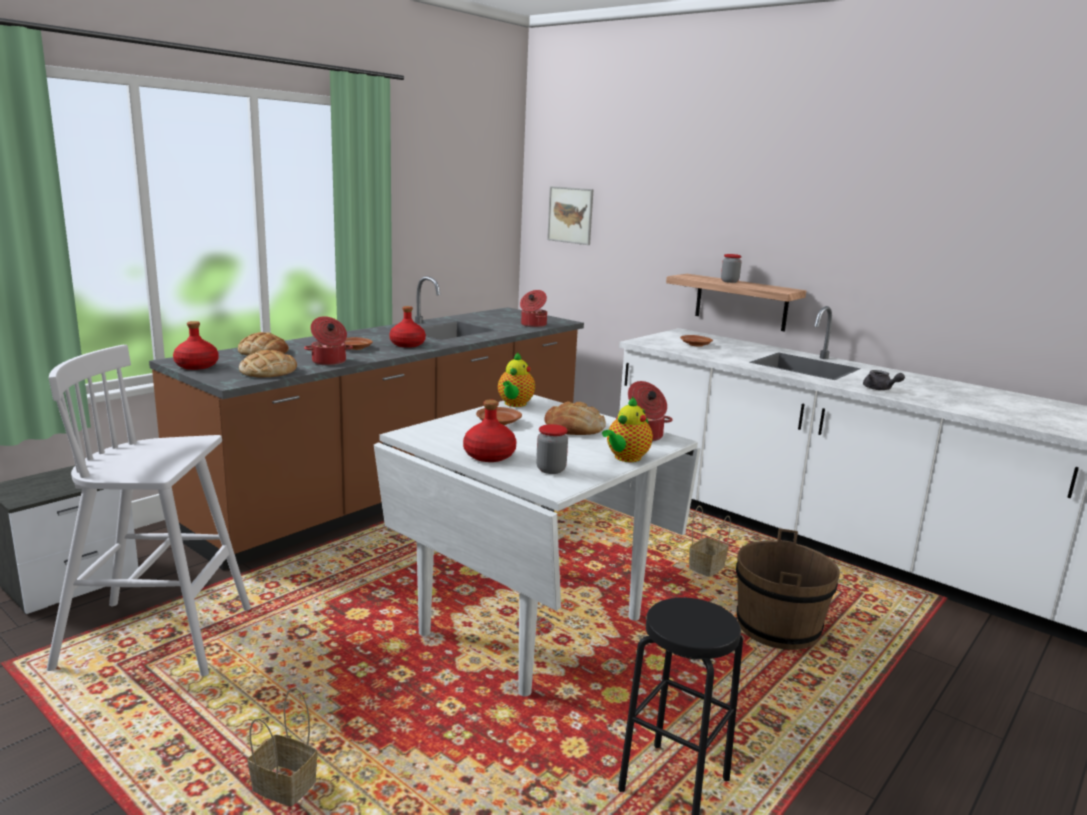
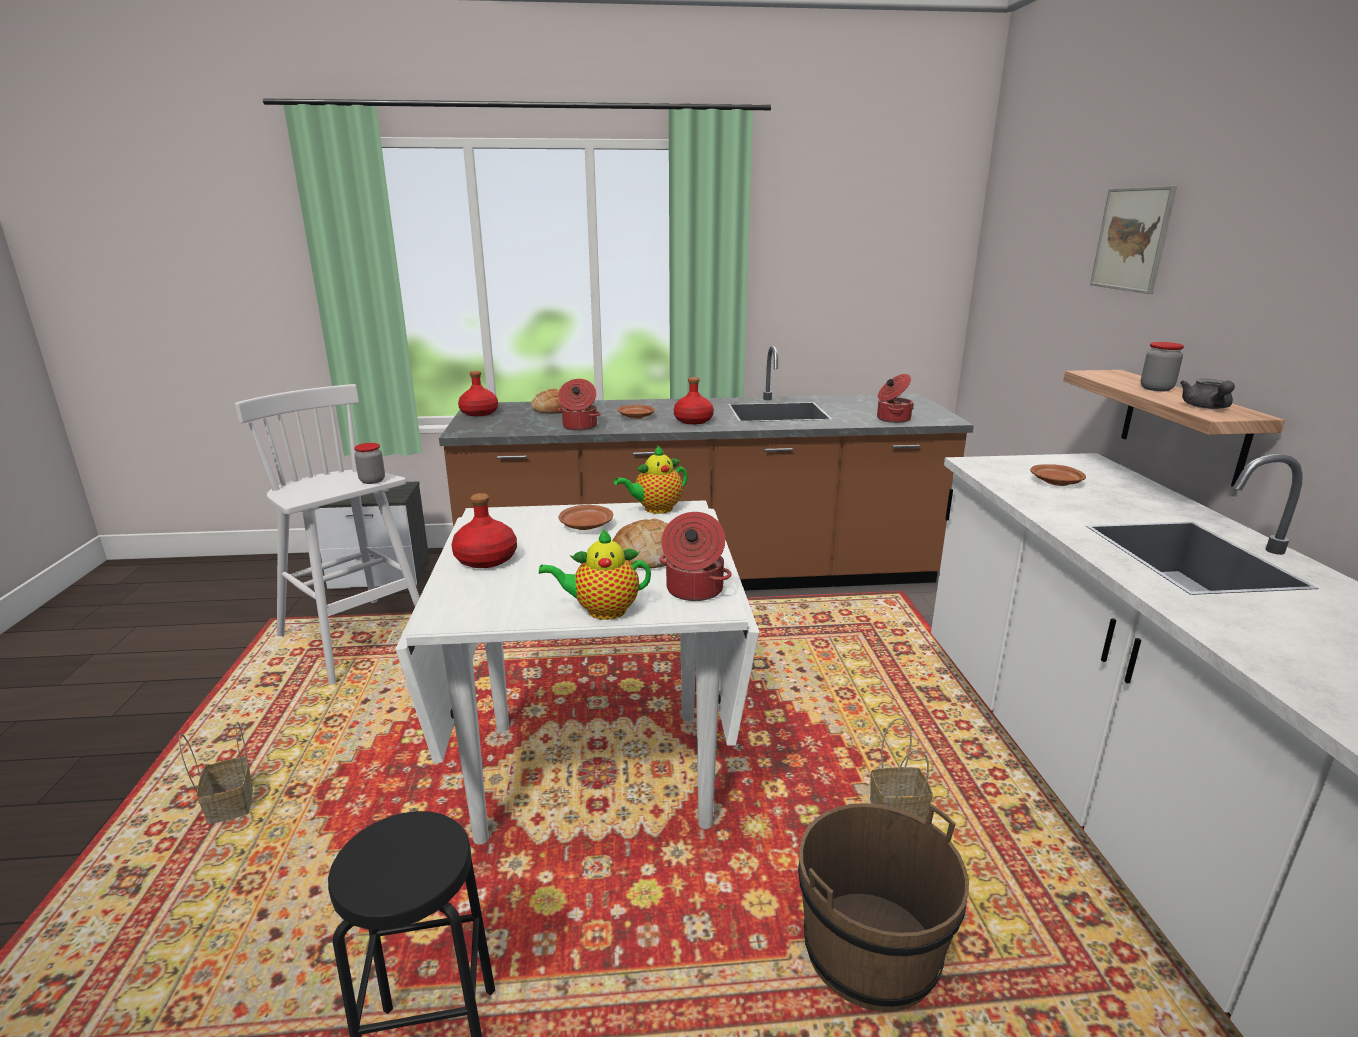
camera: 45 degrees right, 5 degrees up
(268, 372) = (511, 427): bread -> none
(551, 469) = (495, 595): jar -> jar (372, 480)
(570, 215) = (1013, 276): picture -> picture (1132, 239)
(880, 389) = (1257, 638): grey teapot -> grey teapot (1206, 407)

